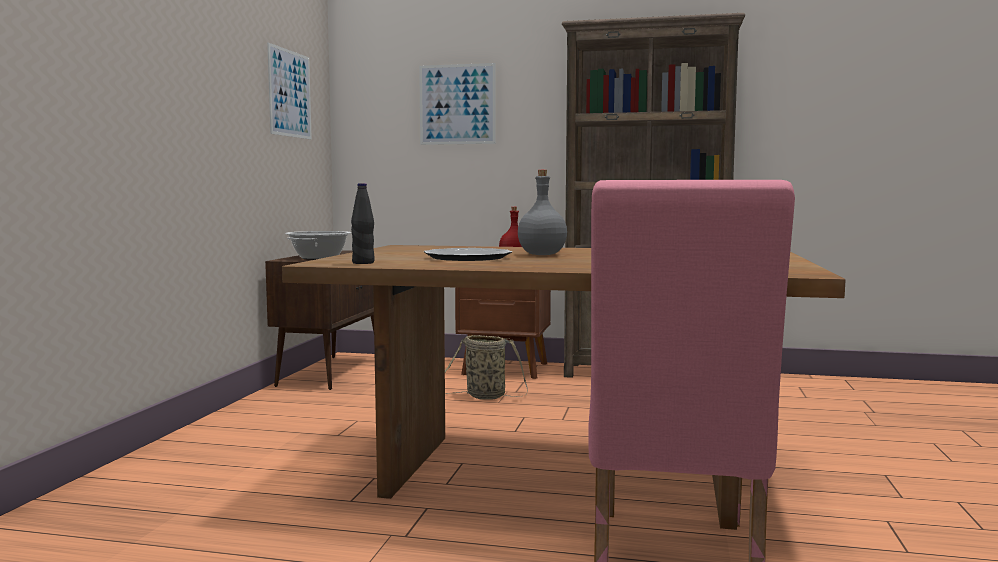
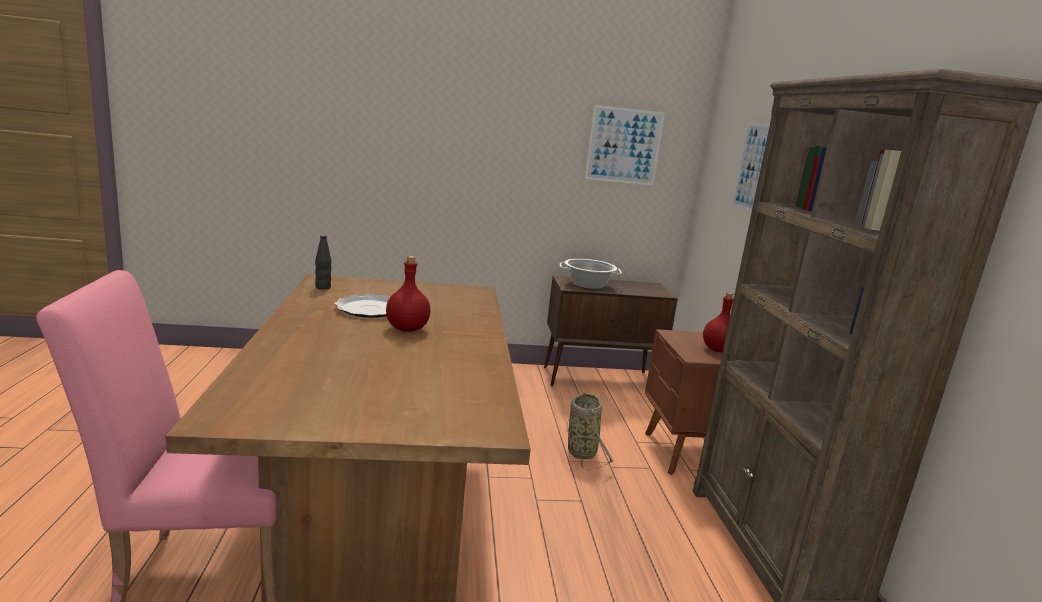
camera: 70 degrees right, 10 degrees up
(542, 254) = (408, 329): grey bottle -> red bottle

